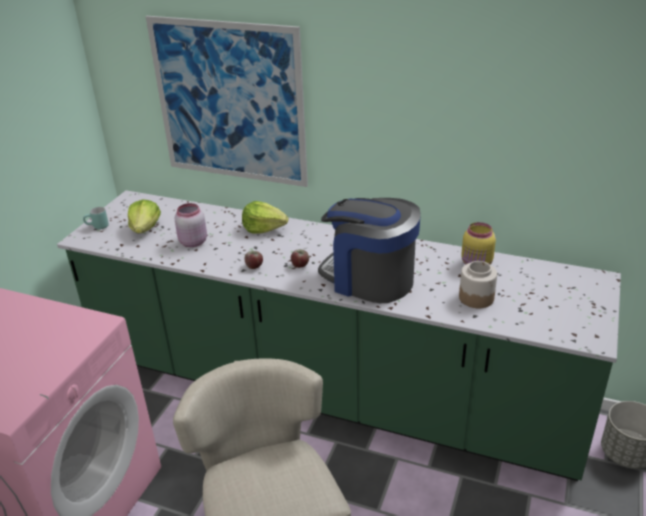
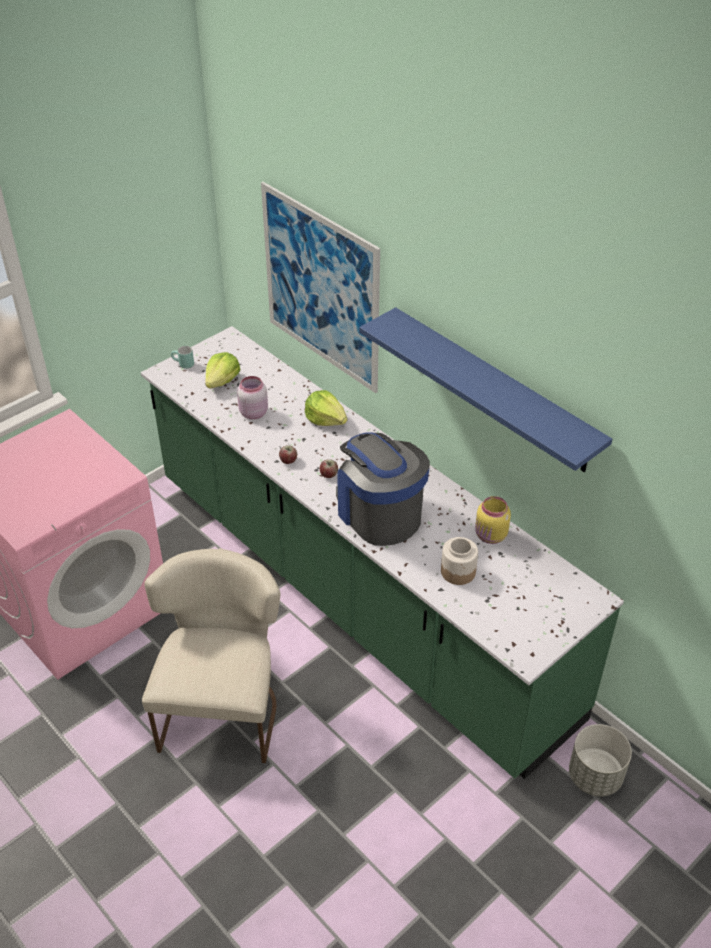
camera: 25 degrees right, 10 degrees up
(449, 121) = (493, 390): none -> blue shelf

